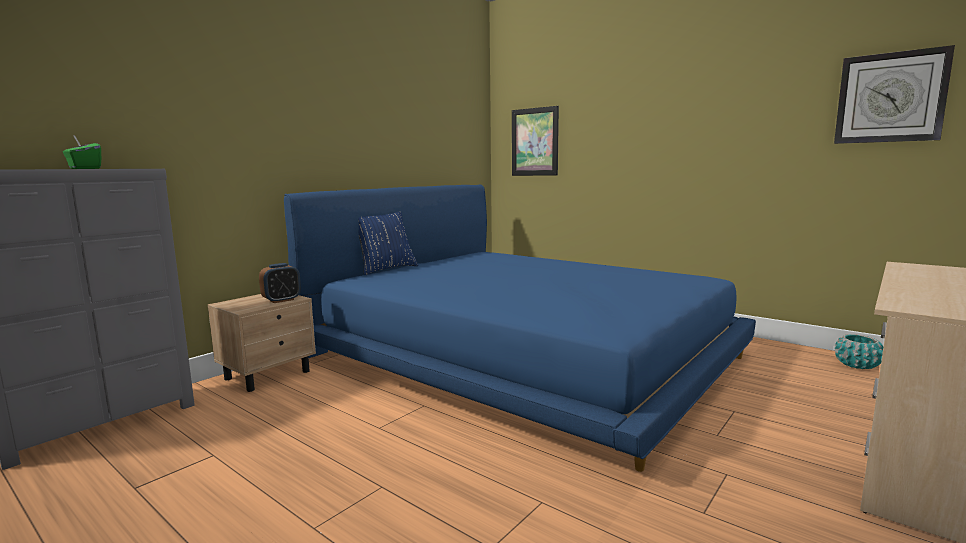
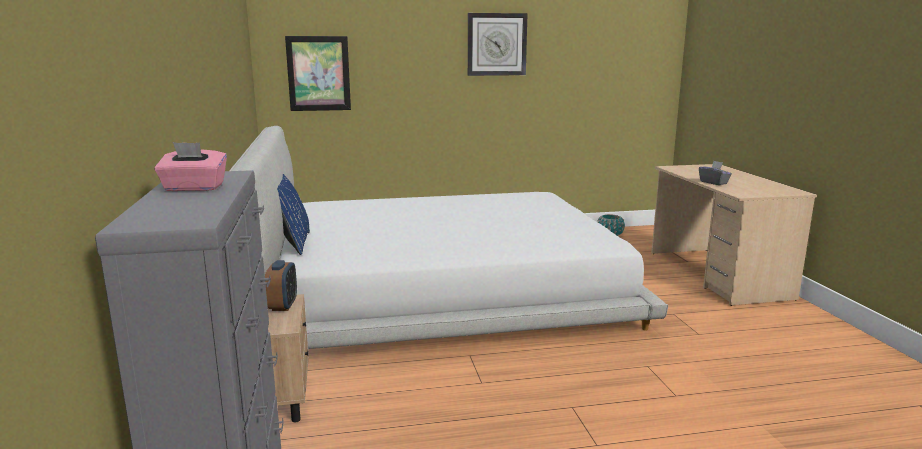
camera: 50 degrees left, 5 degrees up
(84, 168) = (194, 188): green tissue box -> pink tissue box
(520, 355) = (439, 293): blue bed -> white bed
(890, 98) = (609, 53): wall clock -> wall clock (496, 44)
(914, 288) = (713, 182): none -> grey tissue box

